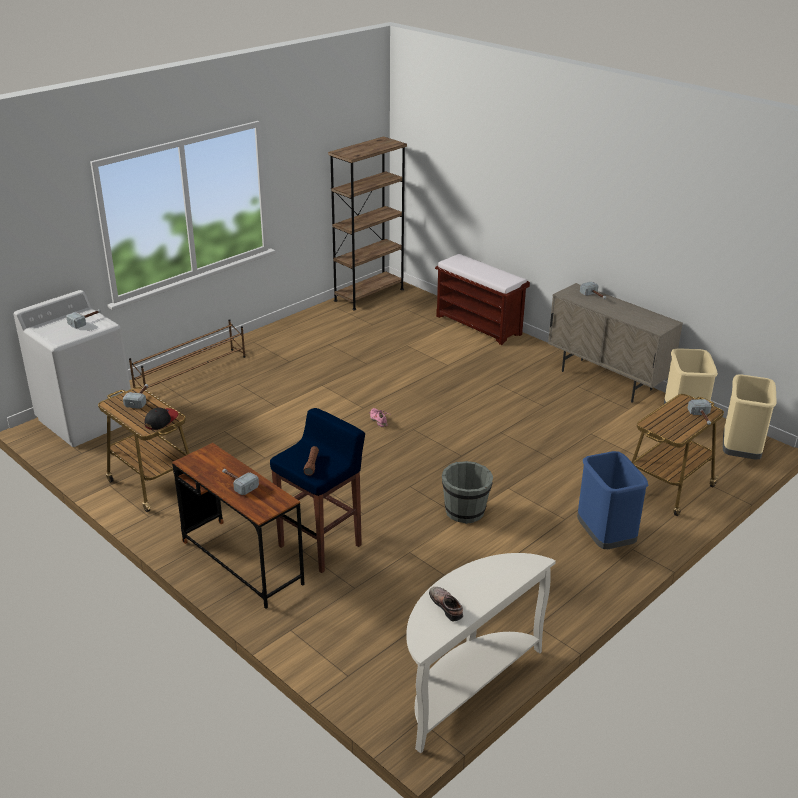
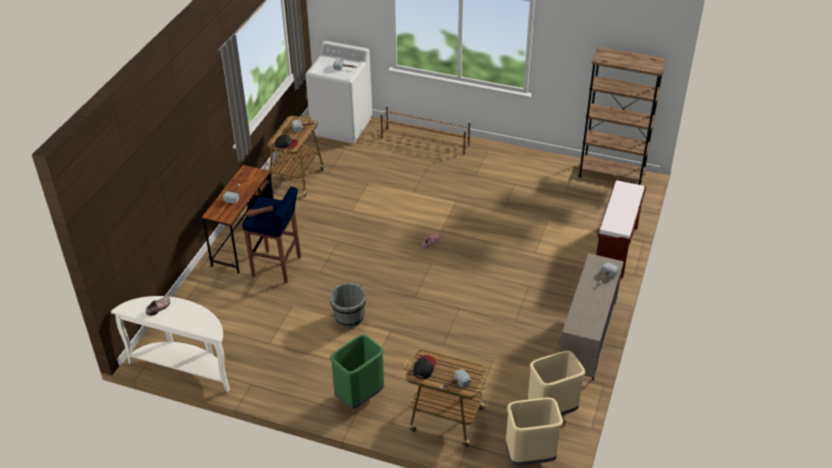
camera: 65 degrees right, 10 degrees up
(604, 539) = (359, 396): blue trash can -> green trash can
(667, 428) = (424, 368): none -> cap

